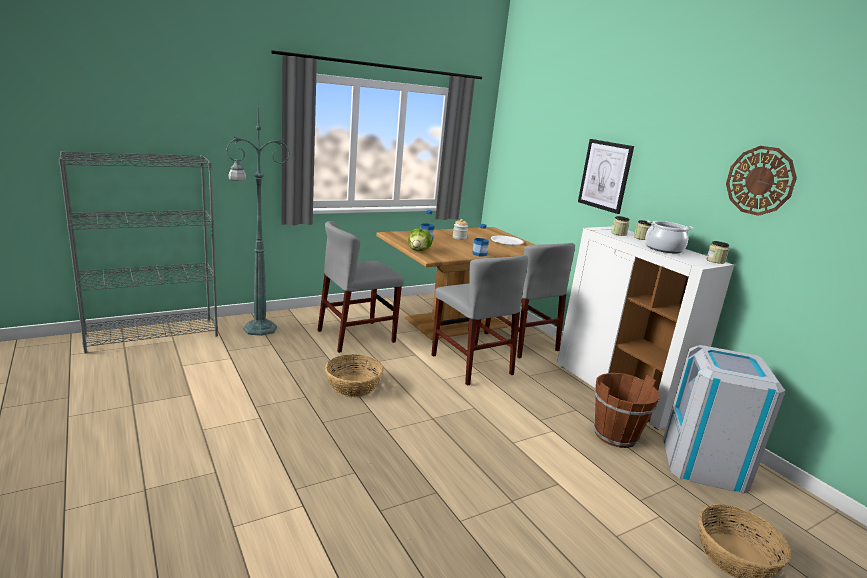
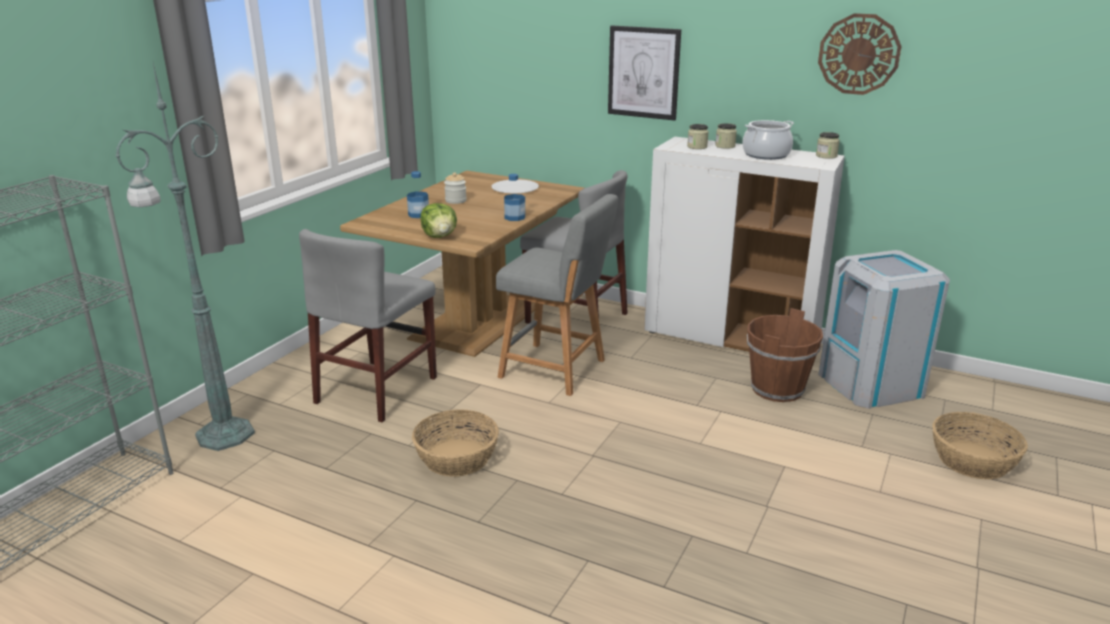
camera: 30 degrees left, 5 degrees up
(471, 364) = (557, 370): grey chair -> grey stool

